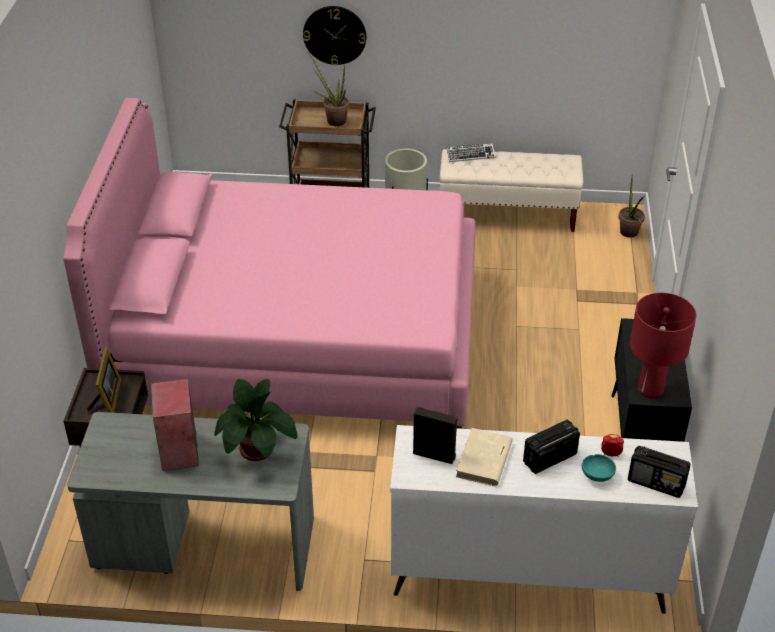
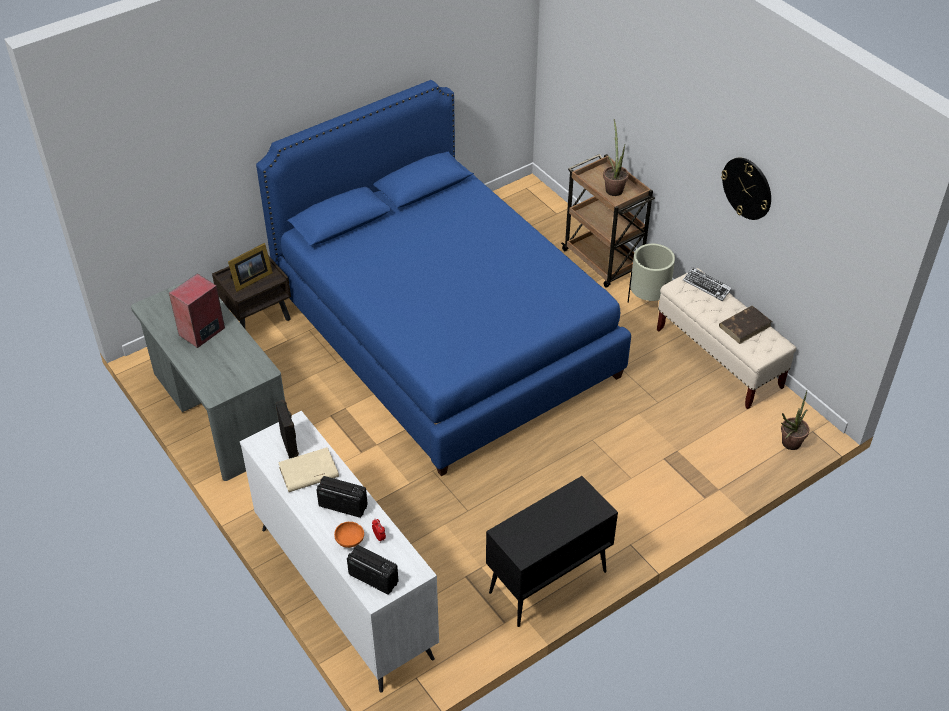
camera: 50 degrees right, 5 degrees up
(256, 451) = (234, 365): potted plant -> none
(296, 339) = (444, 334): pink bed -> blue bed
(334, 35) = (643, 117): wall clock -> wall clock (747, 188)
(534, 163) = (745, 326): none -> brown book
(597, 475) = (350, 540): turquoise bowl -> orange bowl
(650, 390) = (515, 535): red table lamp -> none
(656, 483) = (373, 578): radio -> radio turned 135 degrees clockwise

